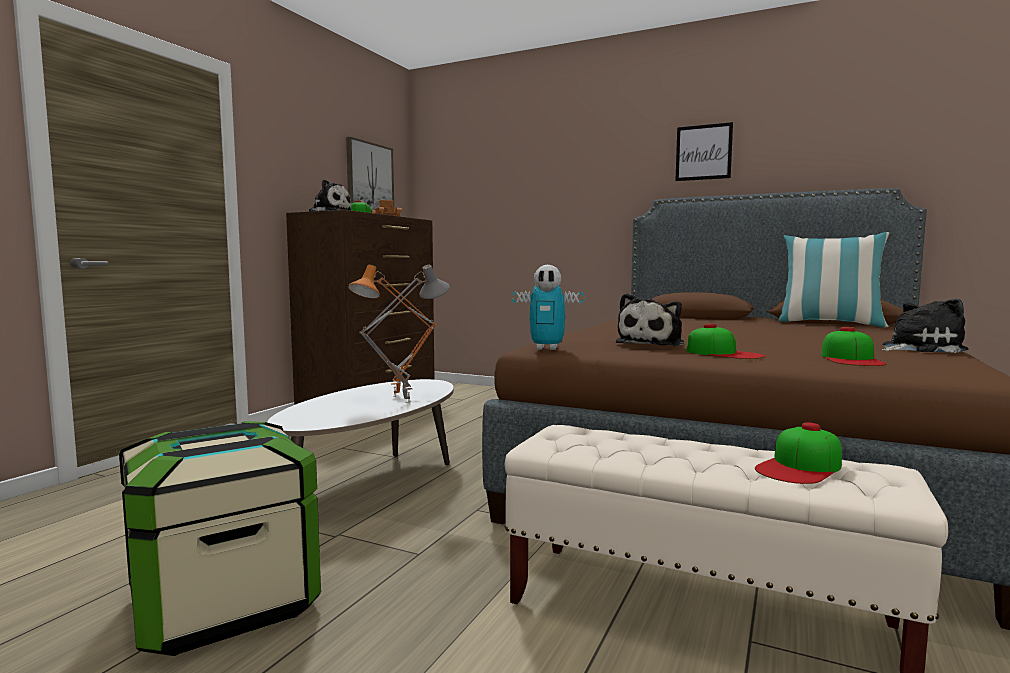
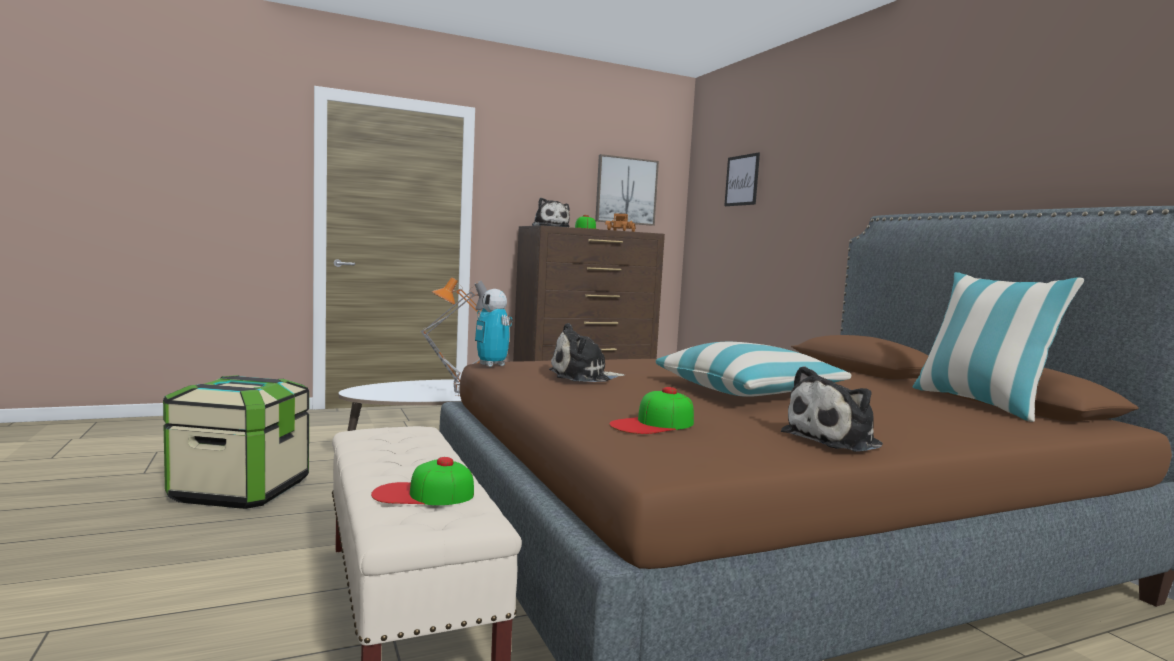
camera: 40 degrees right, 0 degrees up
(703, 152) = (939, 154): picture -> picture (742, 180)
(724, 353) = (583, 395): cap -> none
(751, 335) = (747, 391): none -> pillow
(918, 348) = (836, 440): plush toy -> plush toy turned 120 degrees clockwise

